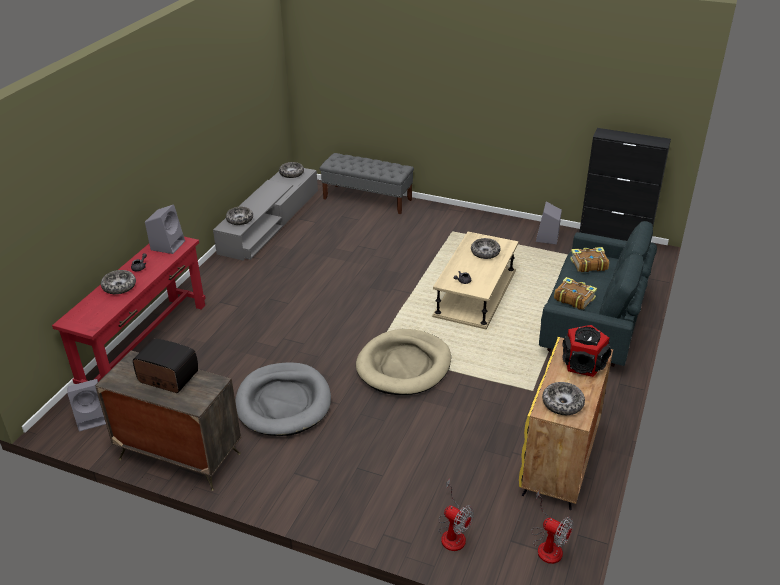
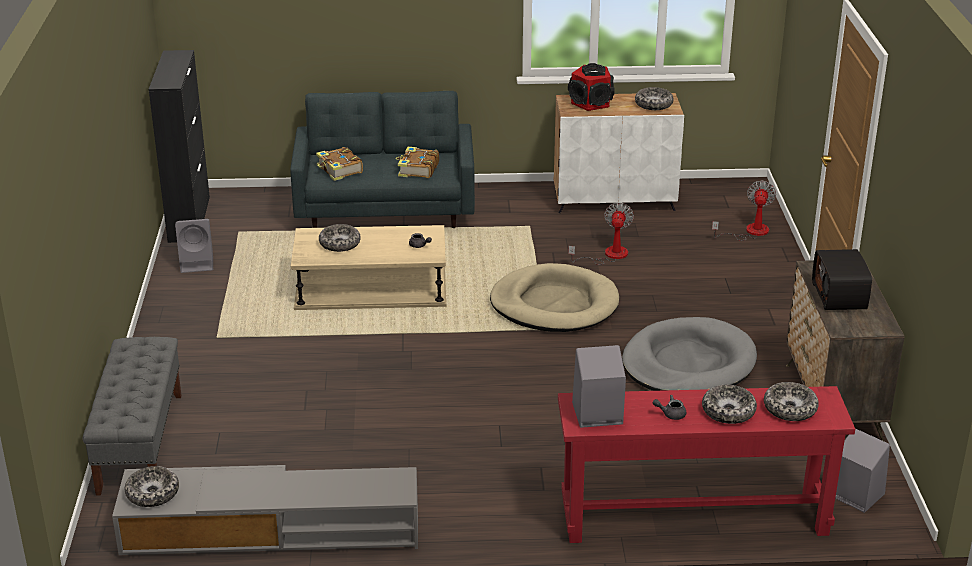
camera: 115 degrees left, 5 degrees down
(240, 219) = (366, 486): bowl -> bowl (790, 408)
(548, 545) = (715, 193): fan -> fan (608, 255)
(560, 460) = (615, 200): yellow cabinet -> white cabinet

